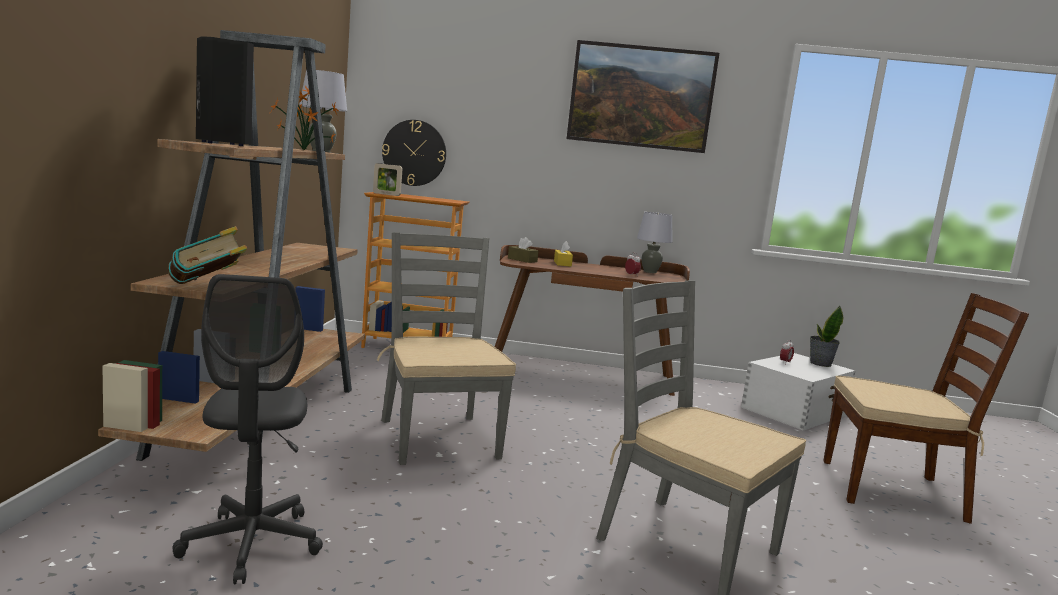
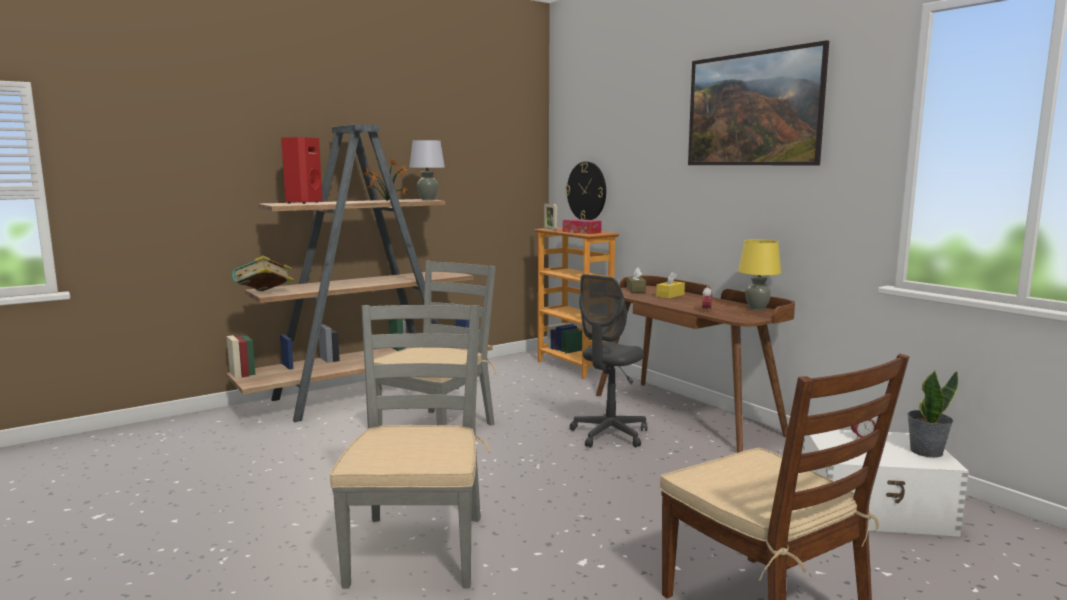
camera: 50 degrees right, 0 degrees up
(222, 144) = (302, 203): black speaker -> red speaker
(252, 544) = (223, 452): grey office chair -> grey office chair (609, 434)
(432, 198) = (581, 232): none -> tissue box
(650, 272) = (757, 309): grey table lamp -> yellow table lamp

